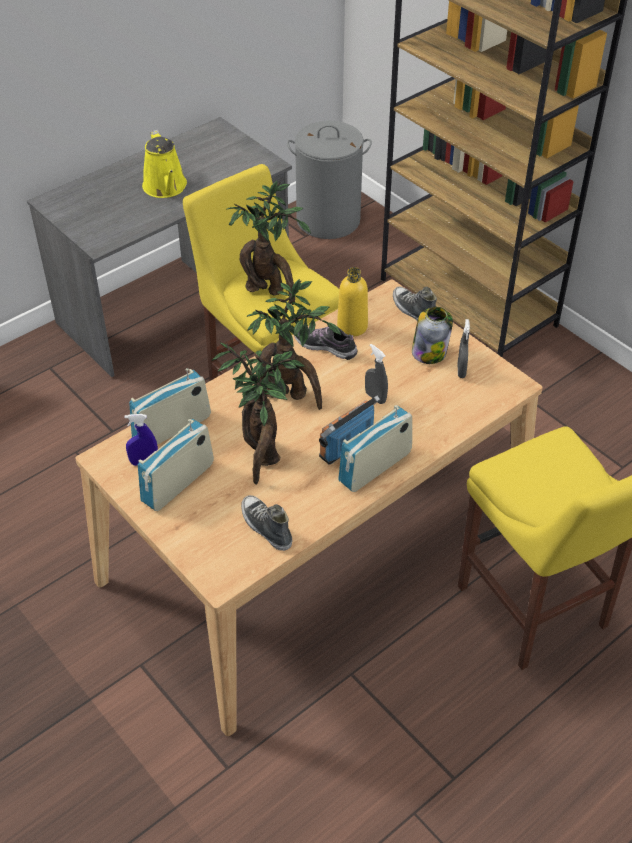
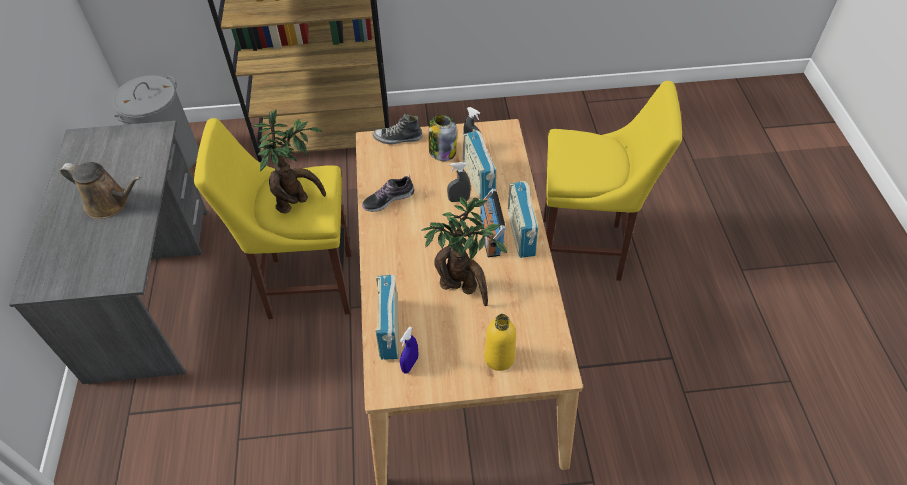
camera: 55 degrees left, 5 degrees up
(166, 188) = (110, 203): yellow watering can -> brown watering can
(178, 483) = (448, 352): radio -> radio (478, 180)
(266, 527) = (530, 320): shoe -> none
(290, 395) = (417, 243): potted plant -> none
(352, 327) = (382, 176): yellow bottle -> yellow bottle (499, 357)

